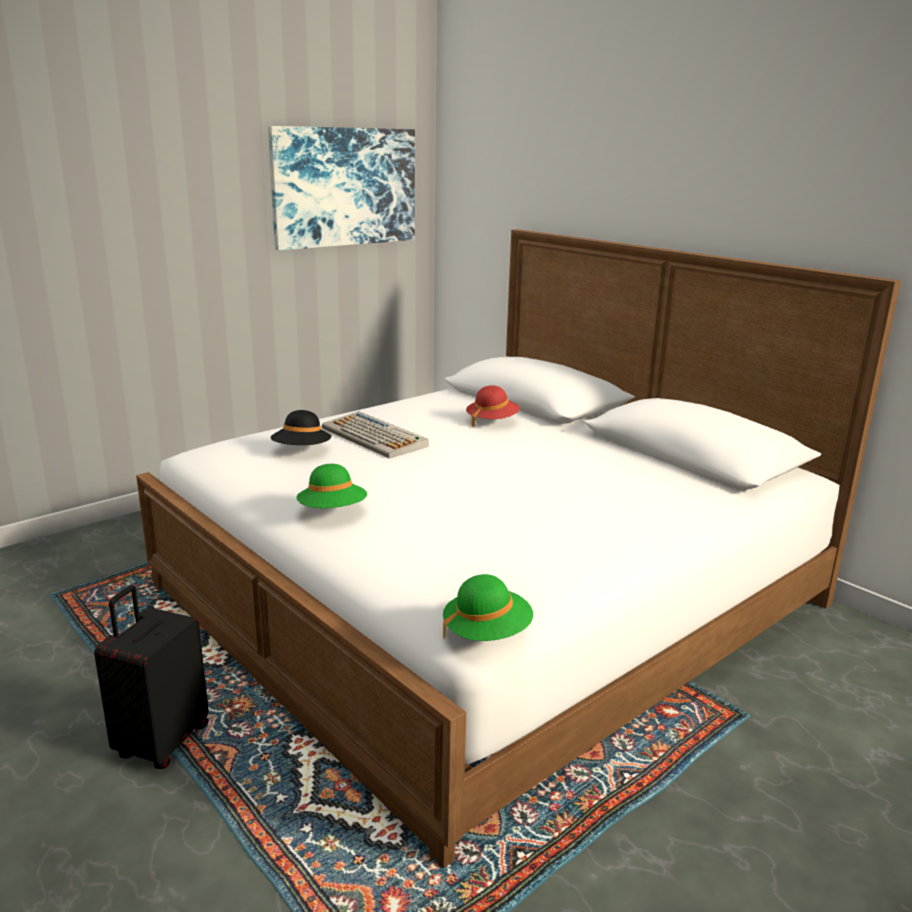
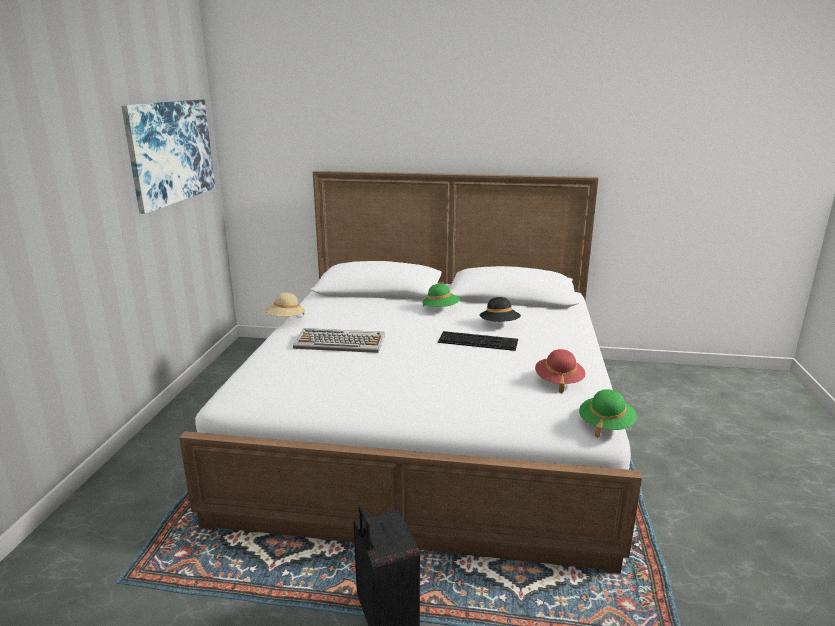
camera: 40 degrees left, 0 degrees up
(302, 451) = (313, 368): black hat -> black hat (499, 324)
(332, 511) = (415, 397): green hat -> green hat (441, 309)
(374, 402) = (285, 319): none -> beige hat
(492, 421) = (387, 309): red hat -> red hat (558, 381)
(524, 485) = (479, 341): none -> keyboard

